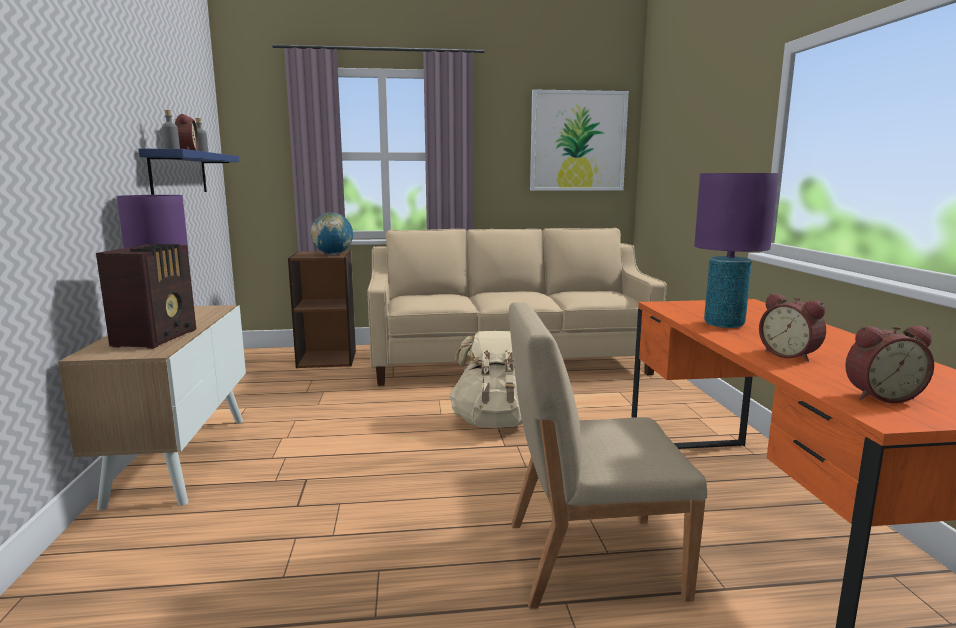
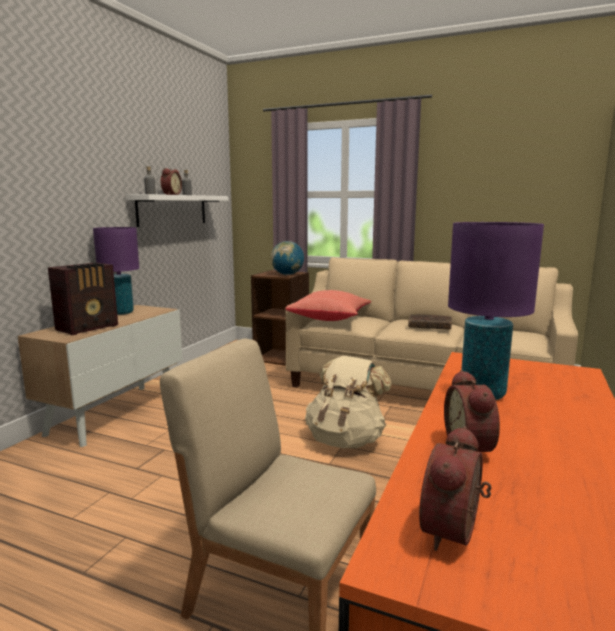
camera: 30 degrees right, 0 degrees up
(179, 173) = (172, 210): blue shelf -> white shelf
(414, 299) = (330, 319): none -> red pillow
(525, 295) = (429, 327): none -> brown book
(578, 141) = (529, 177): picture -> none
(880, 396) = (455, 533): alarm clock -> alarm clock turned 90 degrees clockwise

